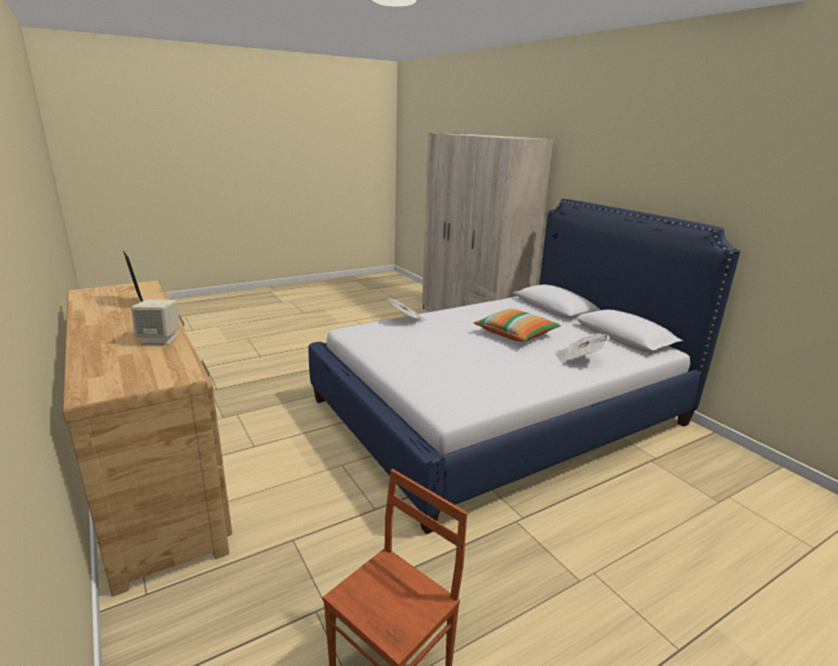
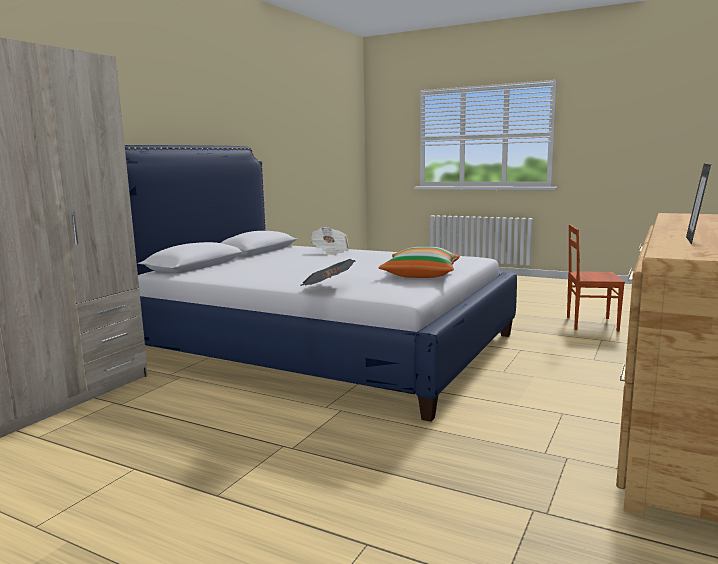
camera: 120 degrees left, 10 degrees down
(160, 339) = (680, 223): beige speaker -> none
(516, 335) = (304, 263): pillow -> pillow (420, 275)

